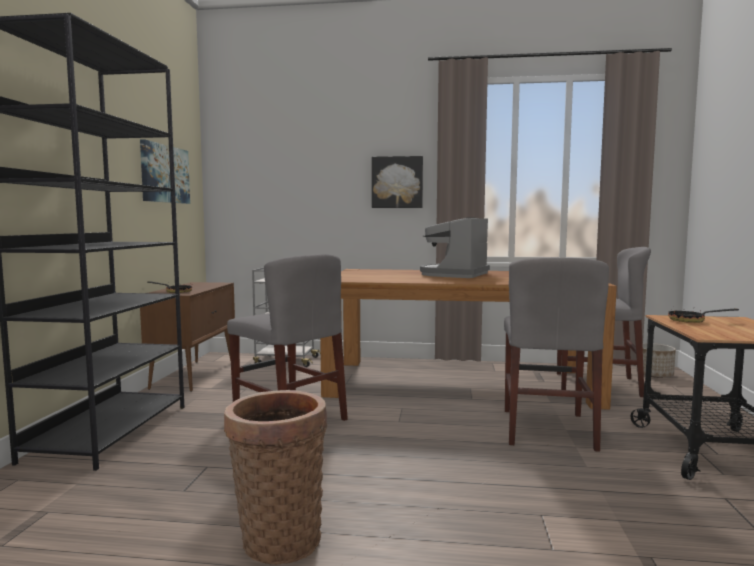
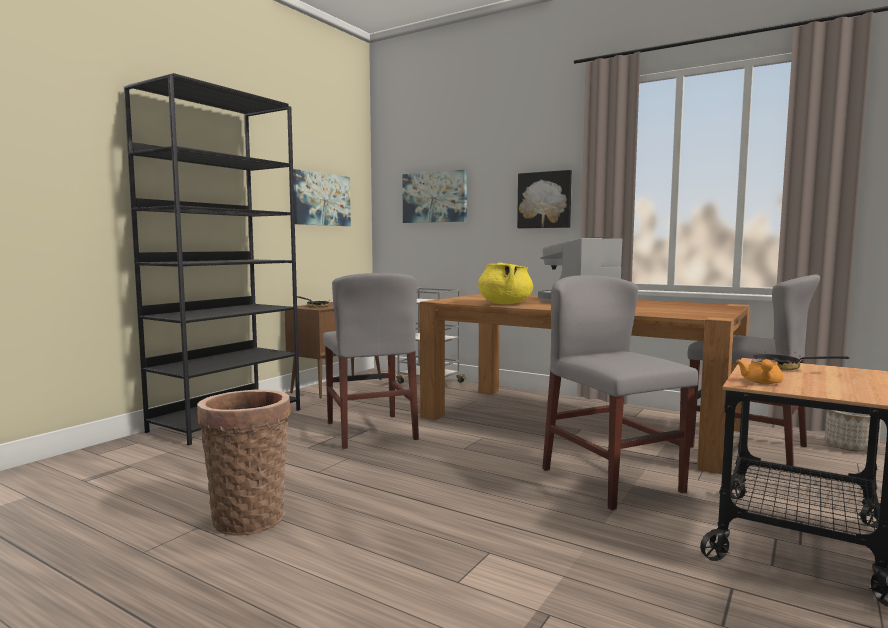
camera: 25 degrees right, 0 degrees up
(280, 176) = (434, 197): none -> picture
(404, 280) = (505, 304): none -> yellow cooking pot
(547, 429) = (611, 480): grey chair -> grey chair turned 120 degrees clockwise
(711, 334) = (761, 382): none -> orange teapot

